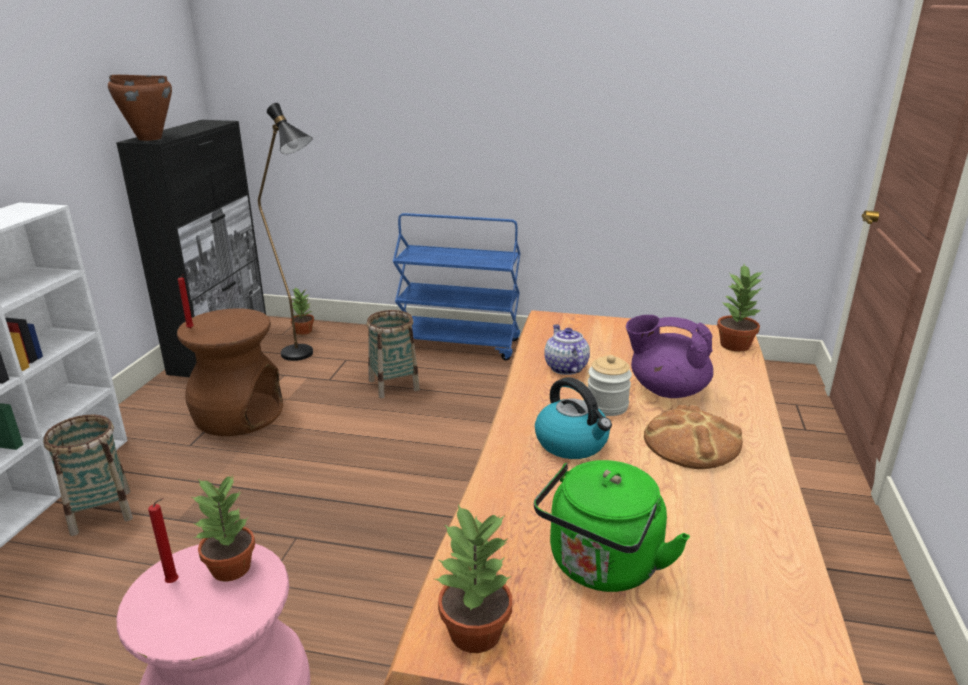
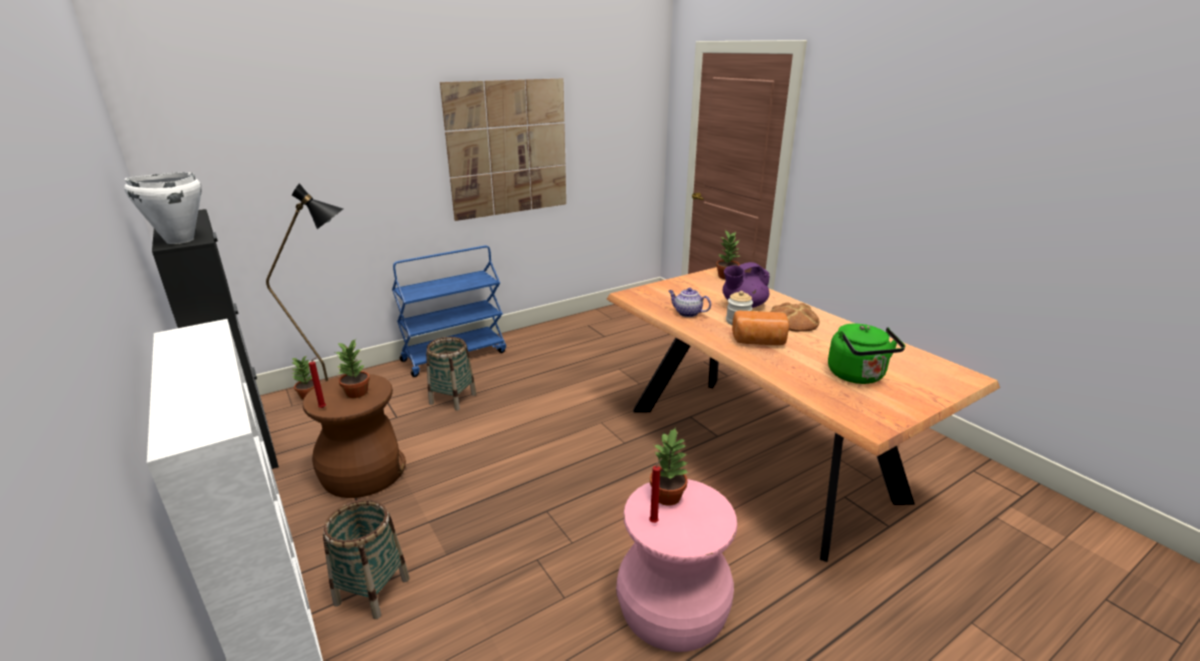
camera: 45 degrees left, 0 degrees up
(149, 138) = (179, 240): brown cooking pot -> white cooking pot
(476, 633) = (873, 417): potted plant -> potted plant (357, 393)
(572, 443) = (759, 341): kettle -> bread
(576, 99) = (508, 148): none -> picture

